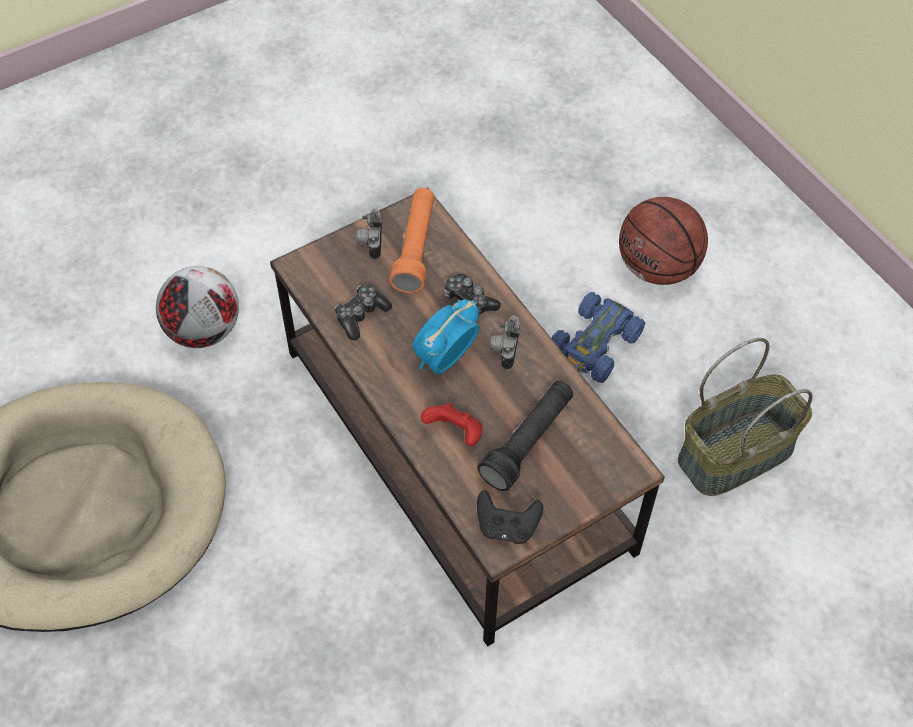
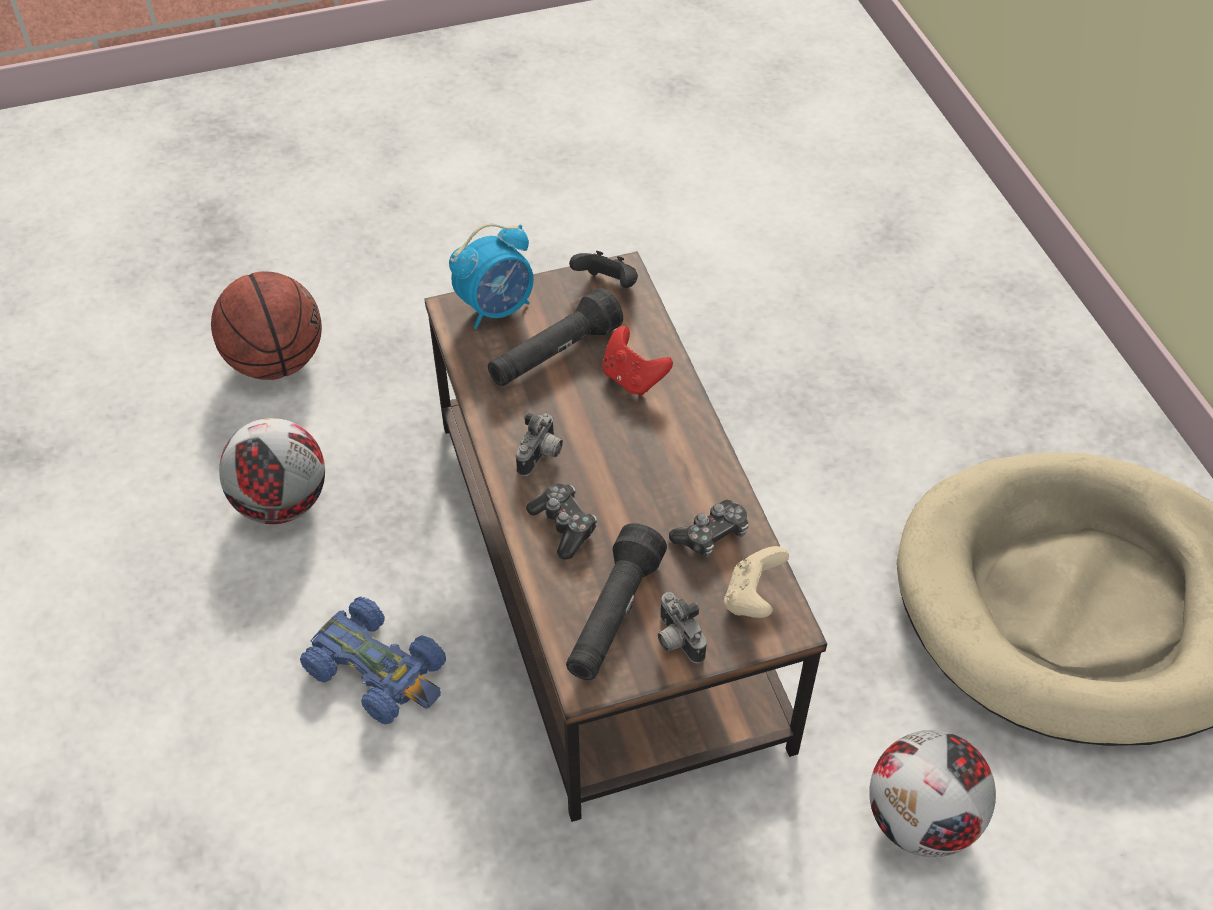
camera: 165 degrees left, 5 degrees down
(324, 278) = (752, 598): none -> beige game controller
(370, 242) = (675, 640): camera -> camera turned 135 degrees clockwise
(415, 248) = (613, 616): orange flashlight -> black flashlight
(444, 359) = (619, 459): alarm clock -> alarm clock (497, 308)
(594, 346) = (378, 669): blue toy car -> blue toy car turned 75 degrees clockwise
(657, 268) = (228, 768): basketball -> basketball (276, 361)
(735, 452) = (280, 503): basket -> football

